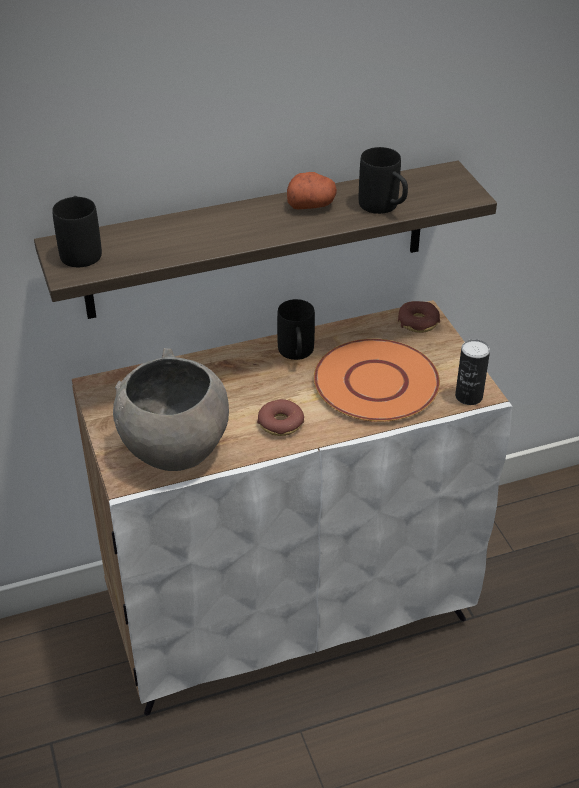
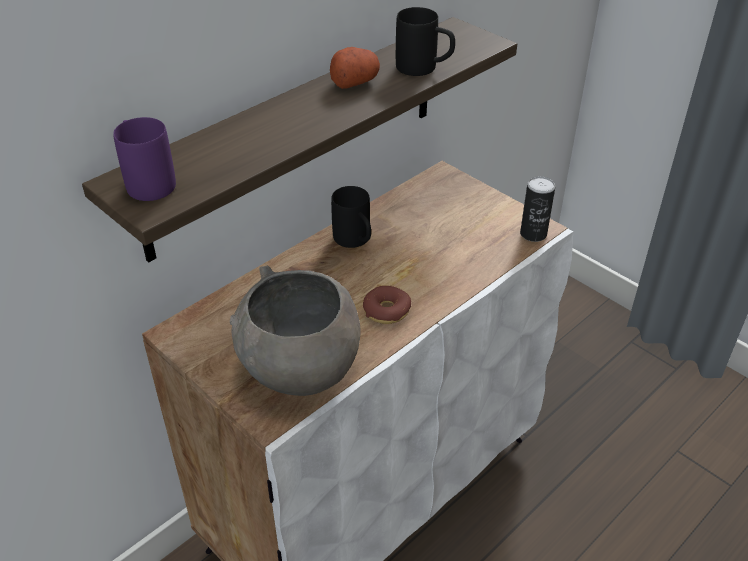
camera: 25 degrees left, 0 degrees up
(81, 250) = (146, 181): black mug -> purple mug
(375, 382) = (445, 246): orange plate -> none
(418, 322) = (443, 182): donut -> none

